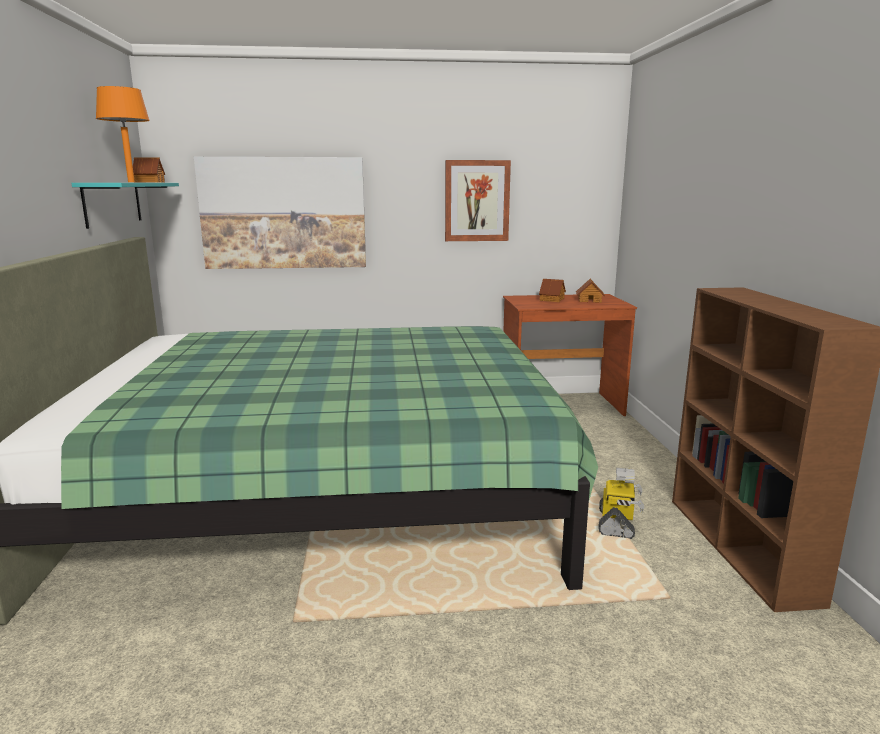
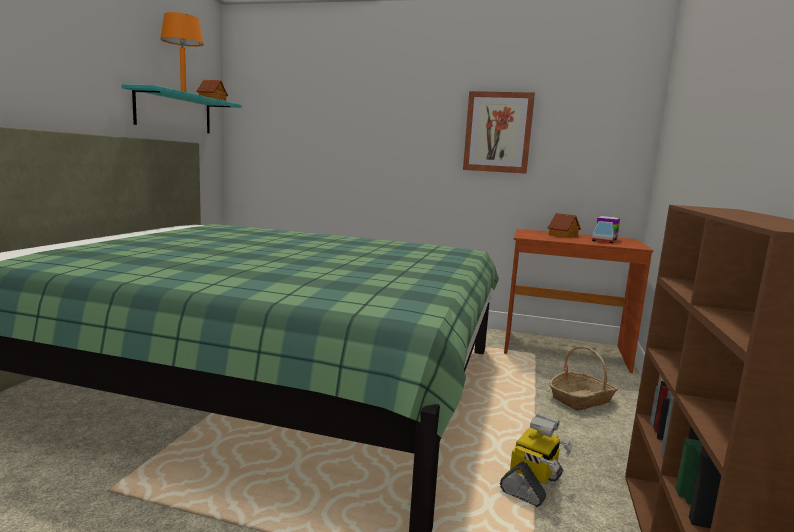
camera: 20 degrees right, 5 degrees down
(283, 213) = (323, 136): picture -> none
(589, 300) = (604, 240): toy house -> toy truck
(604, 448) = (581, 399): none -> basket

